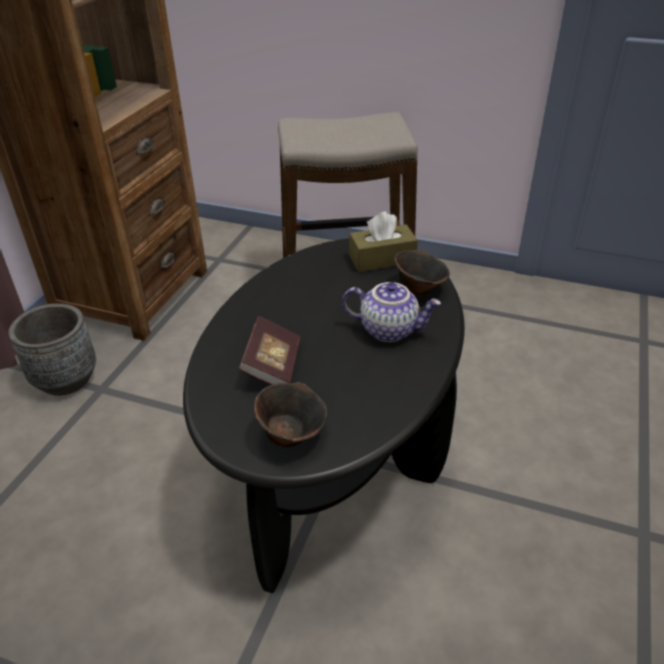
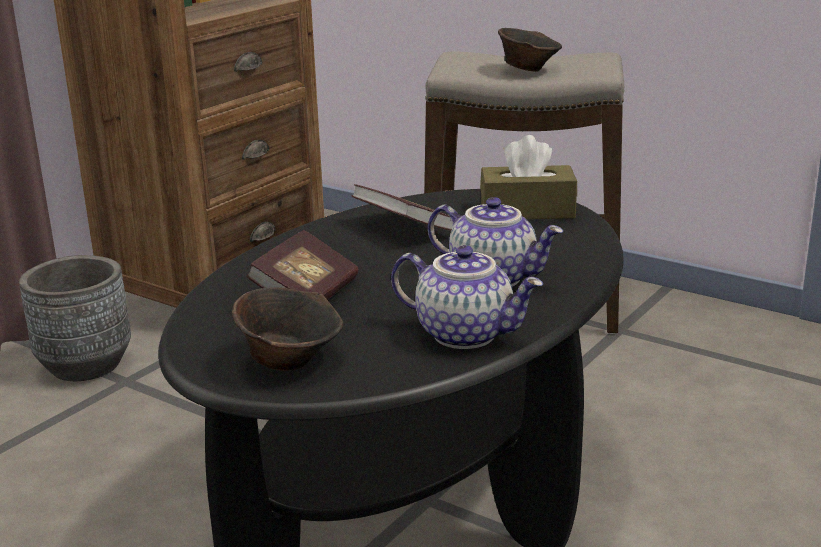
camera: 15 degrees right, 15 degrees down
(308, 288) = (404, 229): none -> book
(395, 387) = (466, 334): none -> teapot
(419, 288) = (564, 243): brown bowl -> brown bowl (528, 70)

